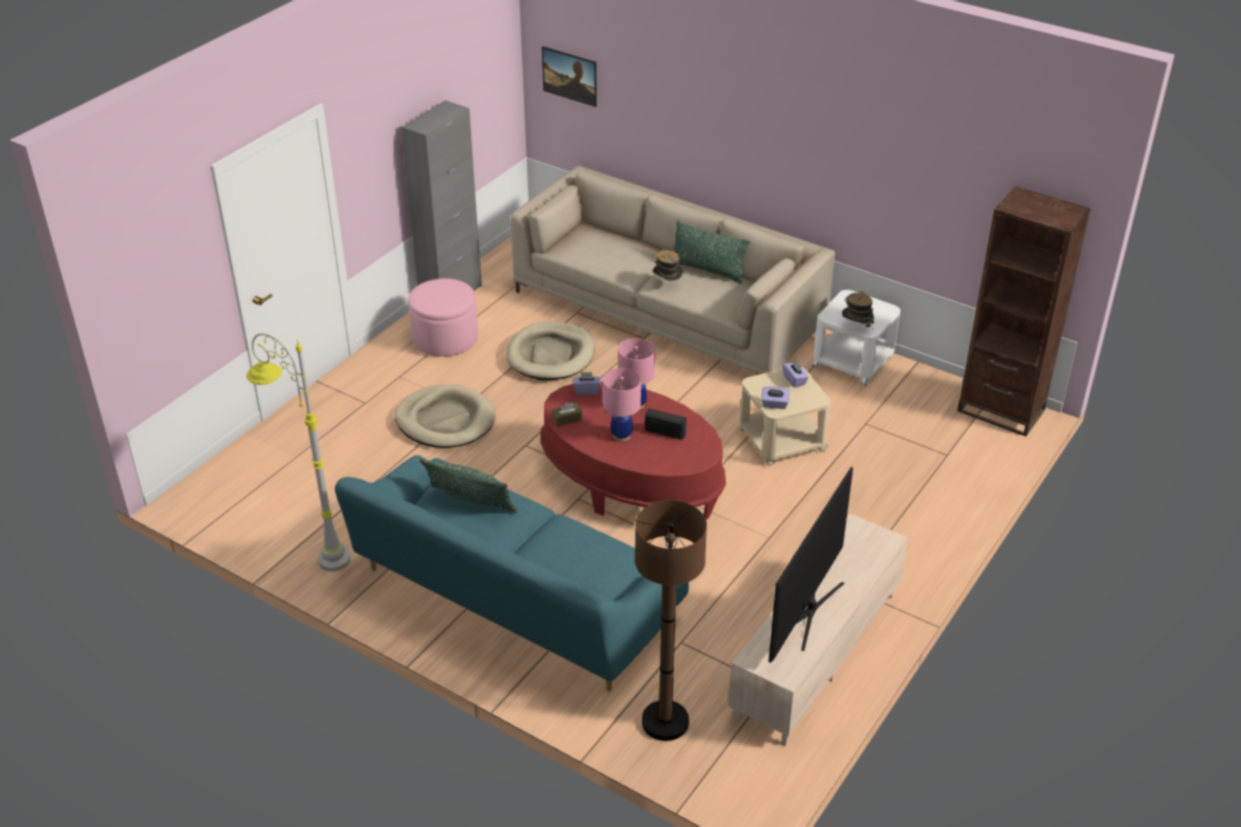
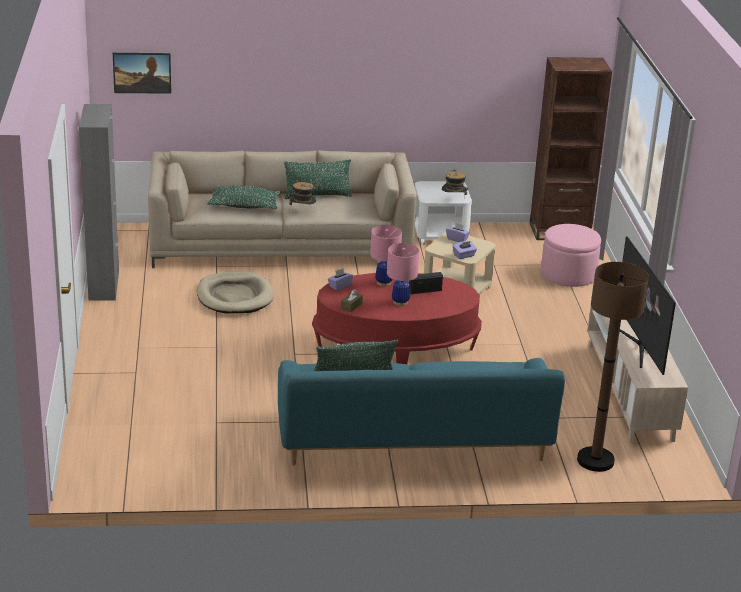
camera: 40 degrees left, 10 degrees down
(314, 549) = (231, 471): grey floor lamp -> none
(445, 339) = (140, 313): pink ottoman -> pink ottoman (568, 275)
(446, 420) = (215, 361): beige dog bed -> none
(617, 257) = (244, 206): none -> green pillow

